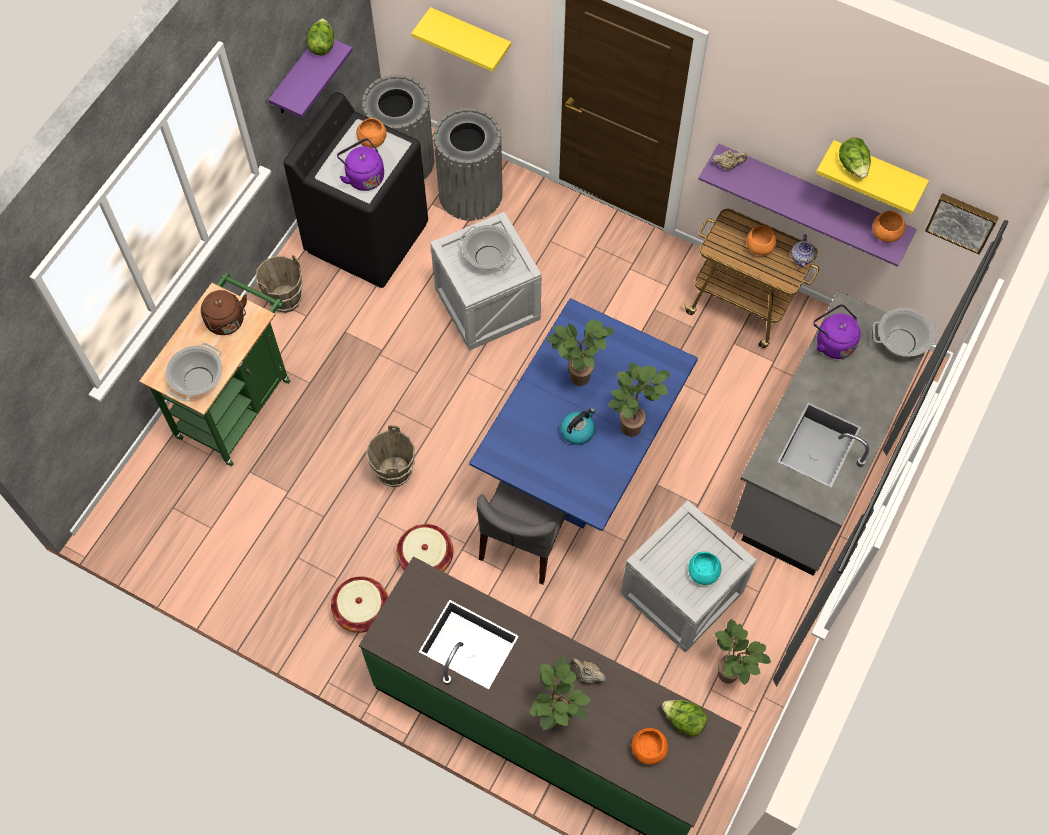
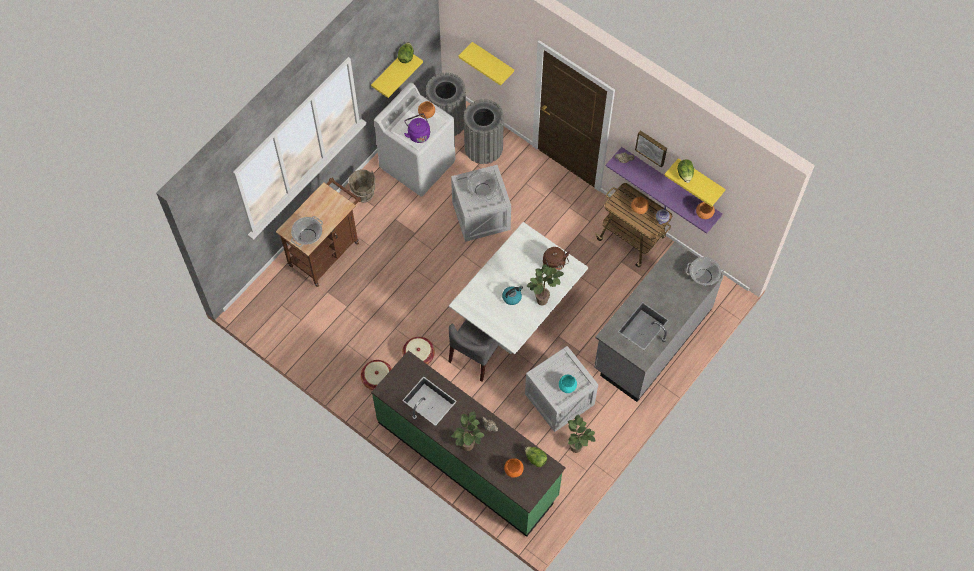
camera: 10 degrees right, 0 degrees up
(227, 323) = (328, 206): brown kettle -> brown kettle (555, 265)
(237, 402) = (326, 250): green cart -> brown cart
(296, 77) = (389, 72): purple shelf -> yellow shelf
(367, 237) = (418, 164): black washing machine -> white washing machine
(394, 472) = (409, 305): brown bucket -> none
(577, 380) = (518, 269): potted plant -> none
(581, 460) = (517, 315): blue dining table -> white dining table
(832, 342) = (664, 270): purple kettle -> none
(962, 221) = (743, 214): picture -> picture (652, 147)

